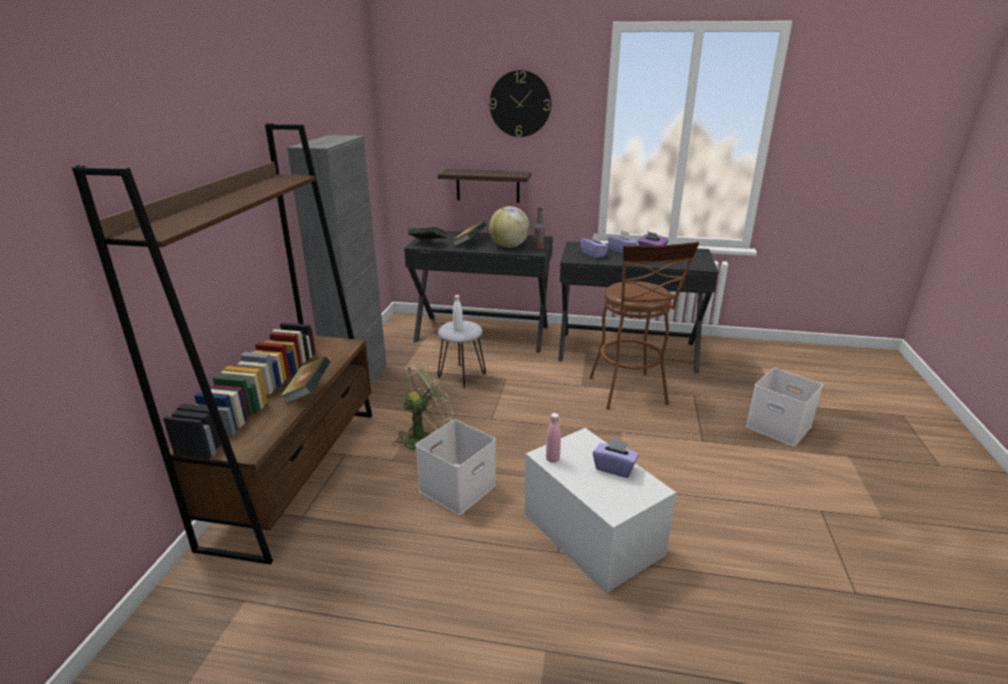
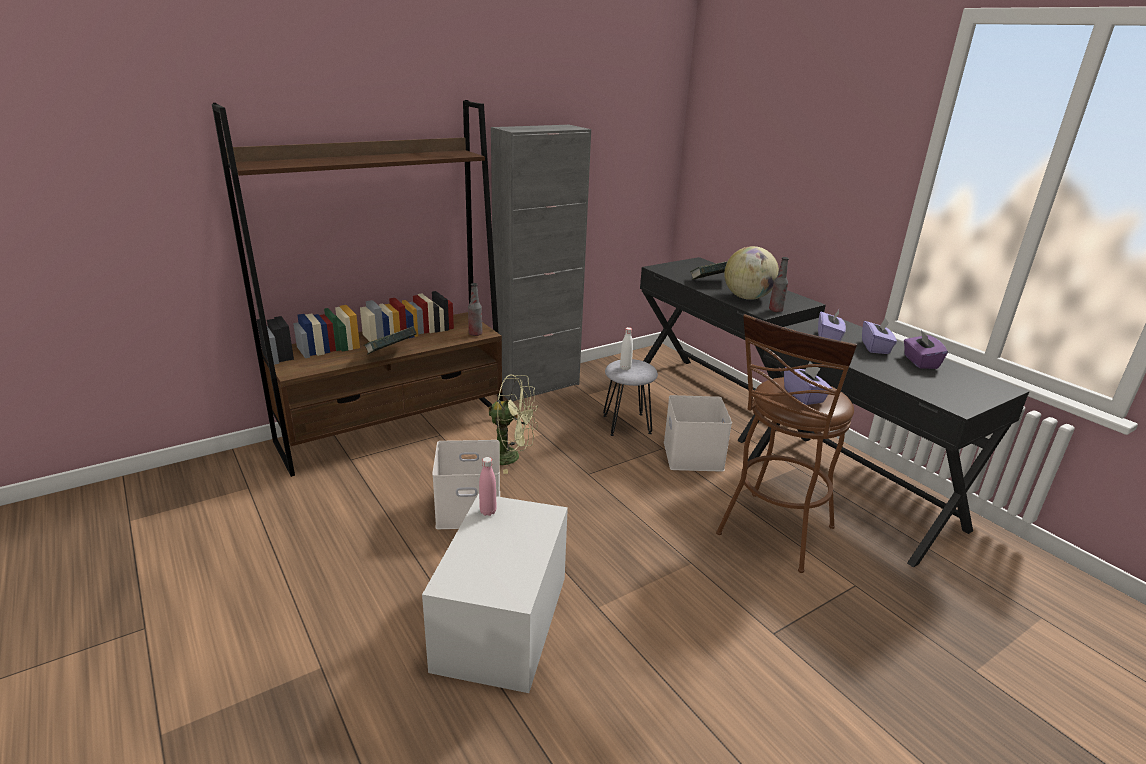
camera: 45 degrees right, 0 degrees up
(343, 347) = (475, 334): none -> bottle
(428, 243) = (672, 270): book -> none
(487, 186) = (771, 220): shelf -> none
(520, 104) = (824, 119): wall clock -> none
(614, 468) = (520, 554): purple tissue box -> purple tissue box (804, 396)
(780, 426) = (924, 696): white storage box -> white storage box (694, 456)

